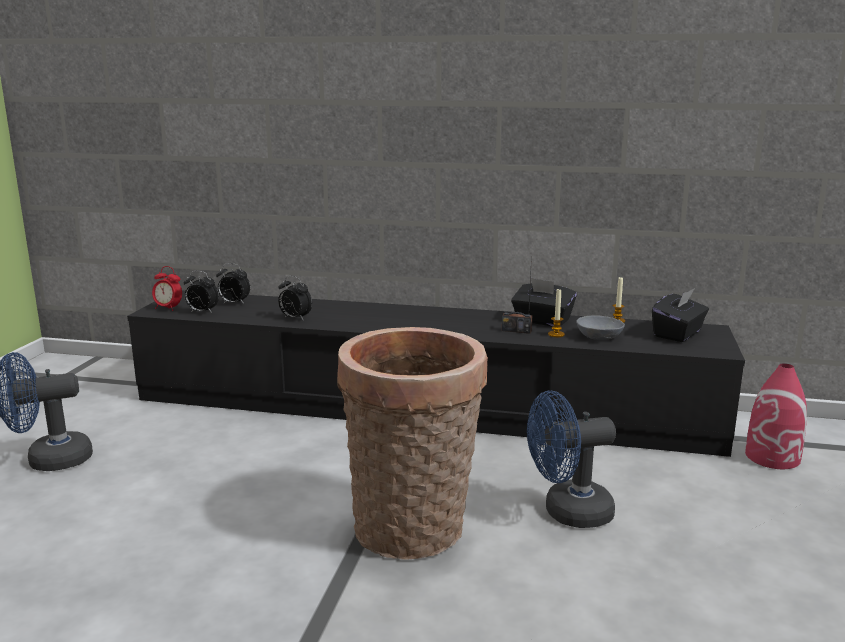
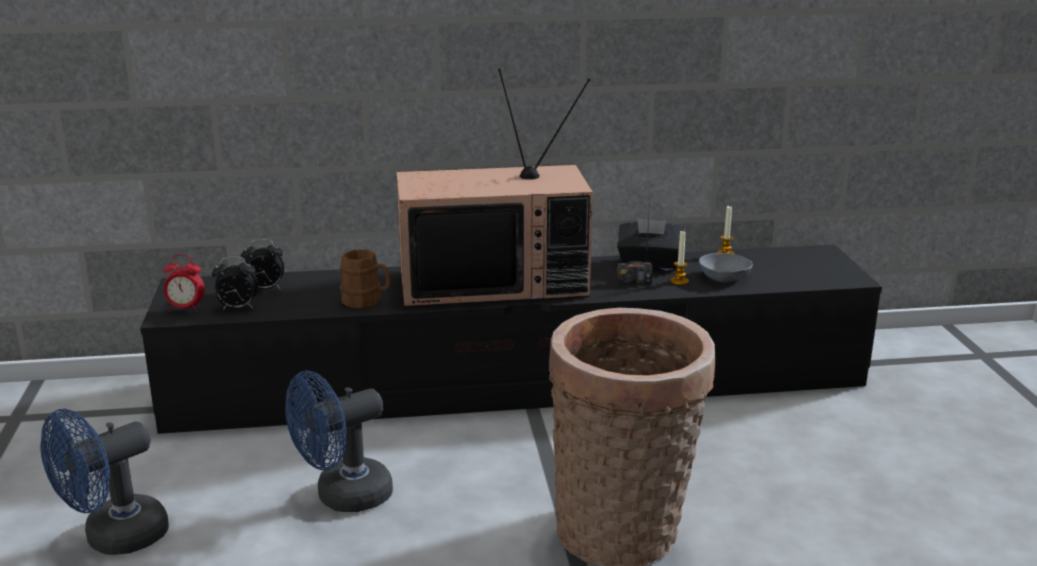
camera: 20 degrees left, 5 degrees up
(295, 318) = (366, 301): alarm clock -> brown mug
(403, 318) = (495, 282): none -> television
(568, 513) = (758, 479): blue fan -> blue fan (343, 497)
(678, 334) = (797, 263): black tissue box -> none
(773, 457) = (903, 379): red vase -> none

